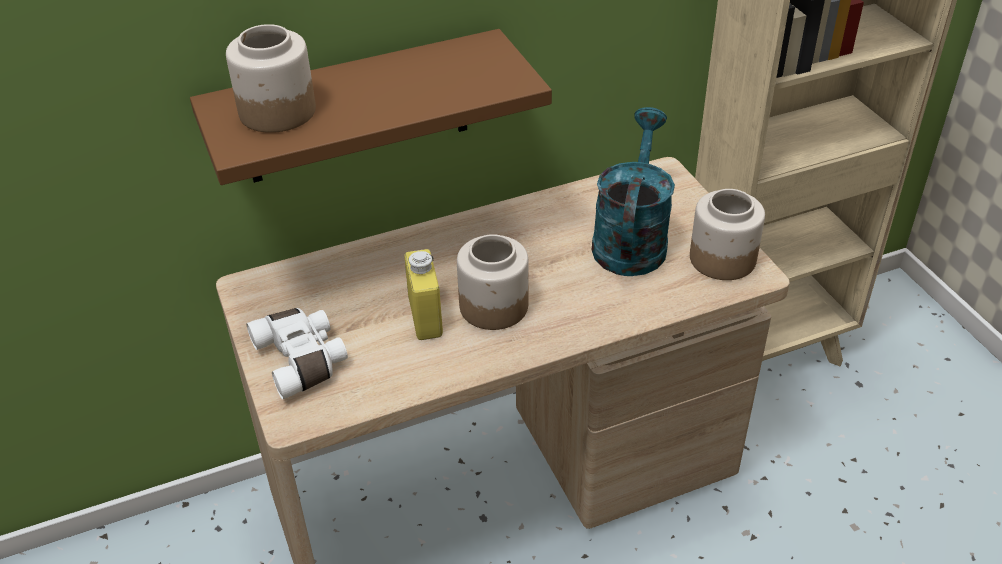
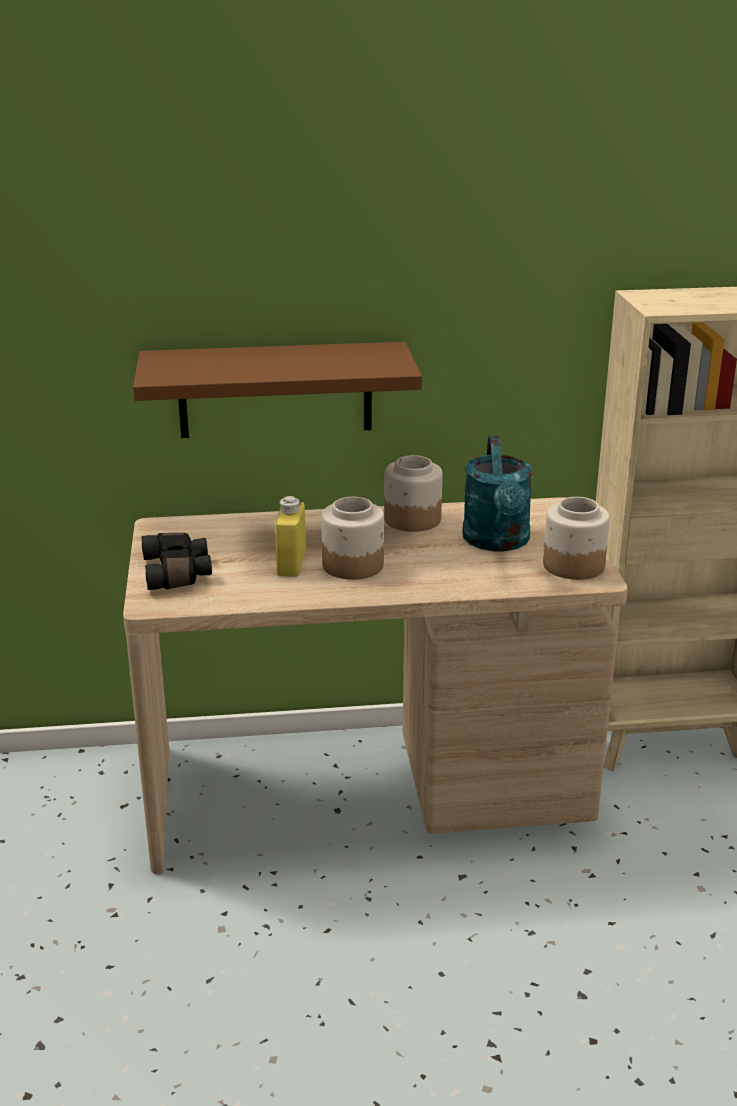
camera: 15 degrees right, 15 degrees down
(276, 111) = (197, 363): jar -> jar (411, 519)
(303, 359) = (178, 573): white binoculars -> black binoculars
(631, 239) = (498, 542): turquoise watering can -> turquoise watering can turned 150 degrees clockwise

